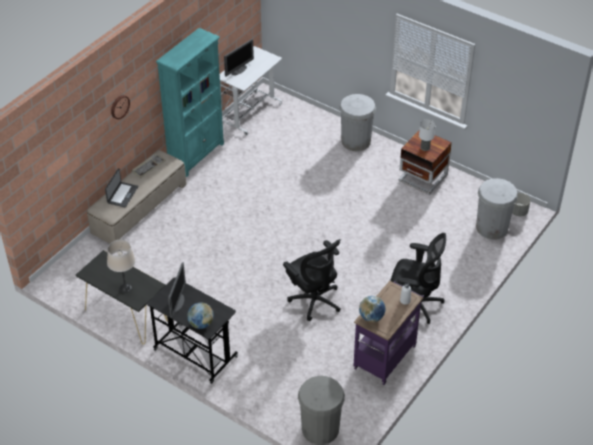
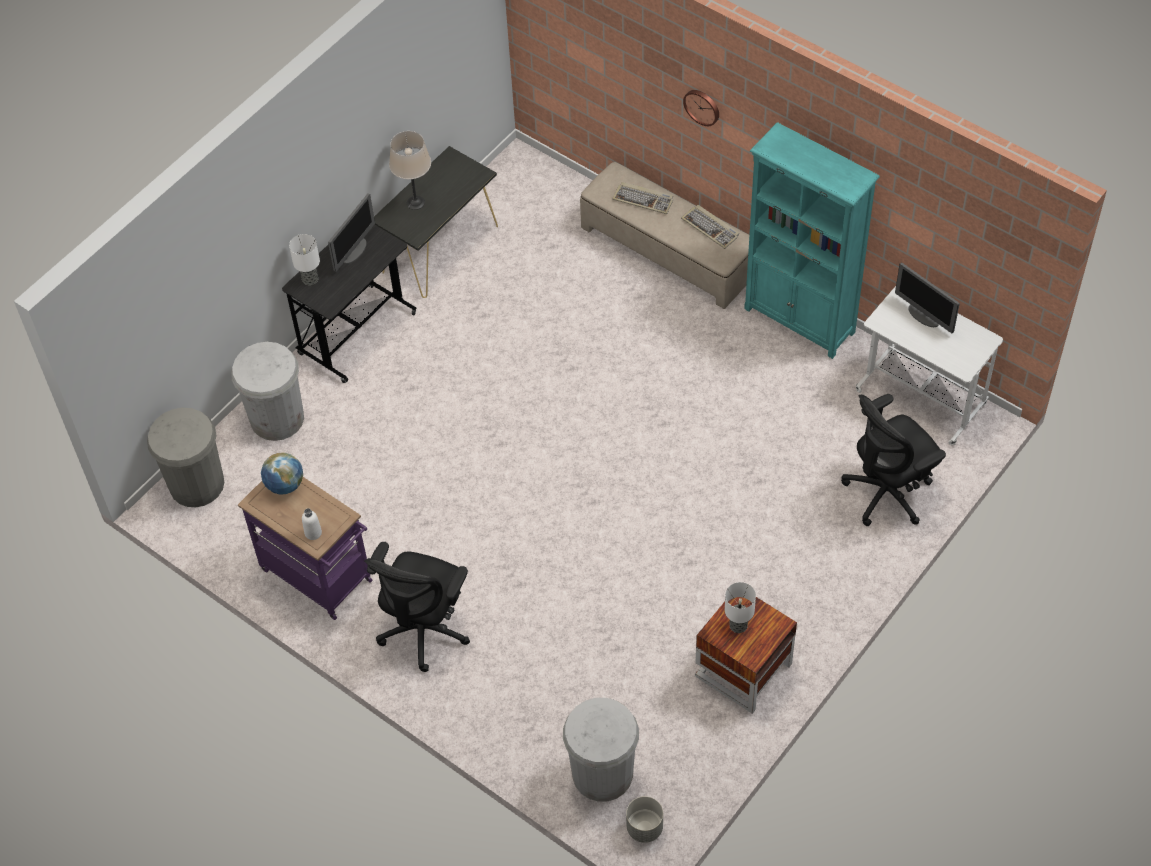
camera: 95 degrees right, 10 degrees up
(122, 195) = (644, 199): laptop -> keyboard
(178, 303) = (354, 251): monitor -> monitor turned 75 degrees counterclockwise
(201, 324) = (310, 278): globe -> table lamp
(312, 299) = (449, 482): black office chair -> black office chair (890, 489)
(356, 141) = (847, 564): white trash can -> white trash can (277, 418)

